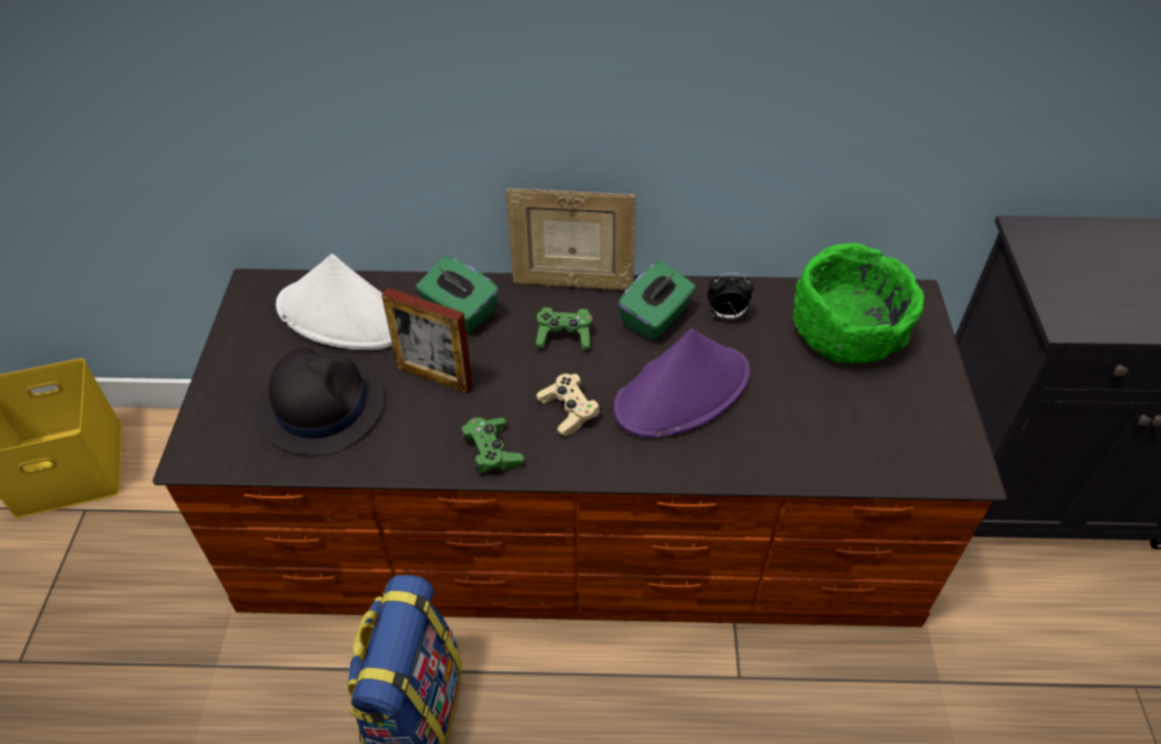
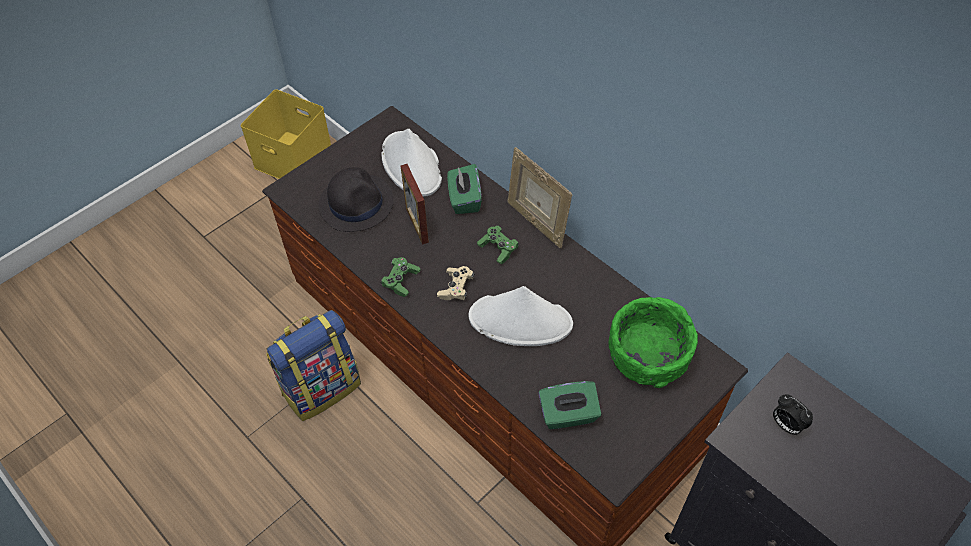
camera: 45 degrees right, 5 degrees up
(655, 318) = (555, 272): green tissue box -> green tissue box (568, 415)
(683, 392) = (521, 321): purple hat -> white hat
(726, 316) = (594, 299): alarm clock -> alarm clock (786, 425)

